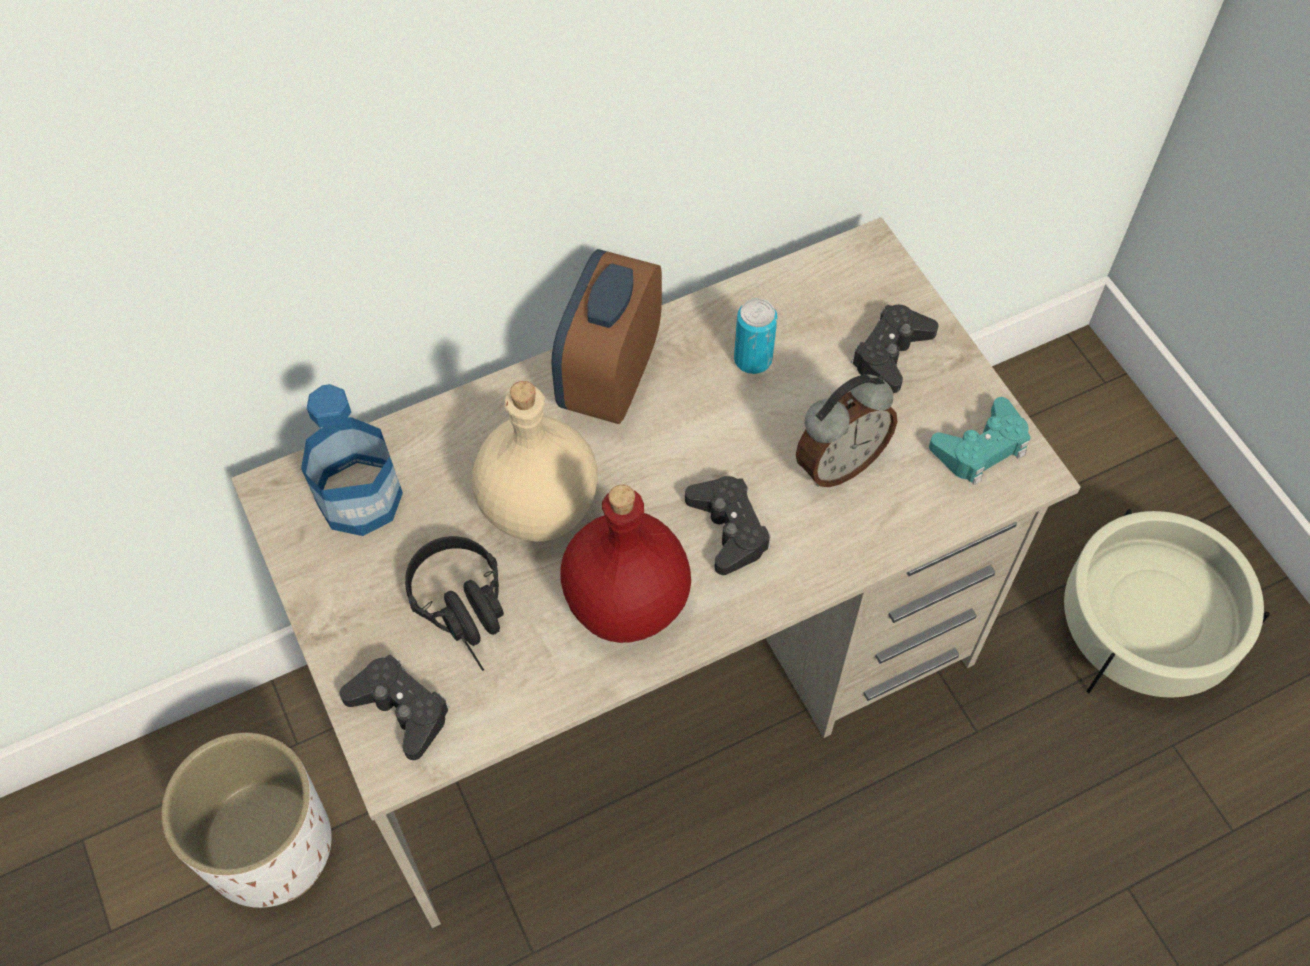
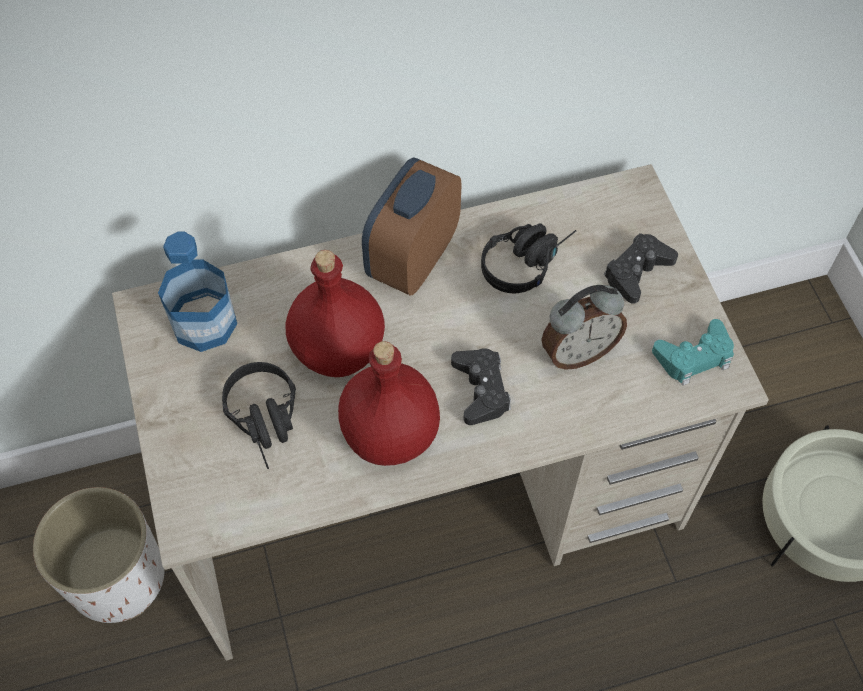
camera: 10 degrees right, 0 degrees up
(400, 709) = (202, 488): black game controller -> none
(537, 508) = (336, 351): beige bottle -> red bottle
(753, 359) = (527, 261): can -> black headphones

